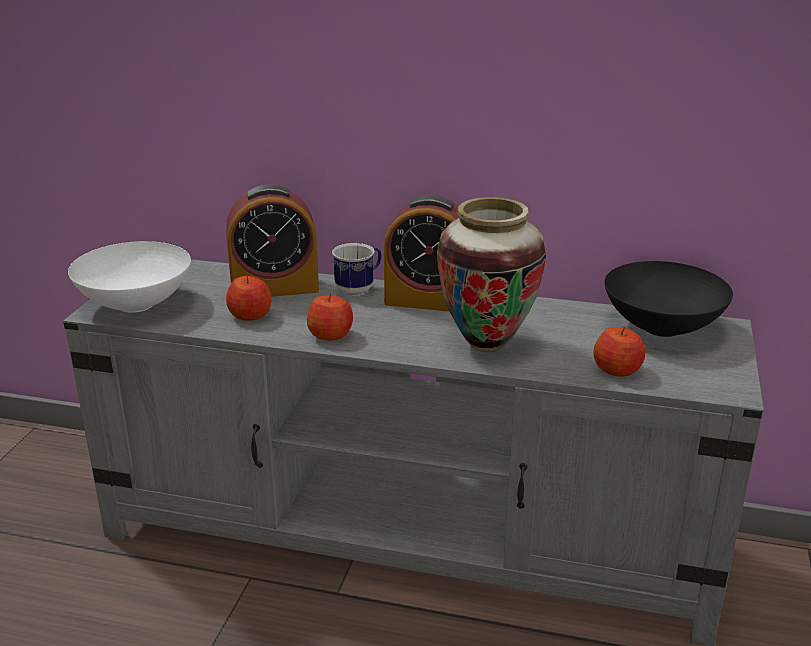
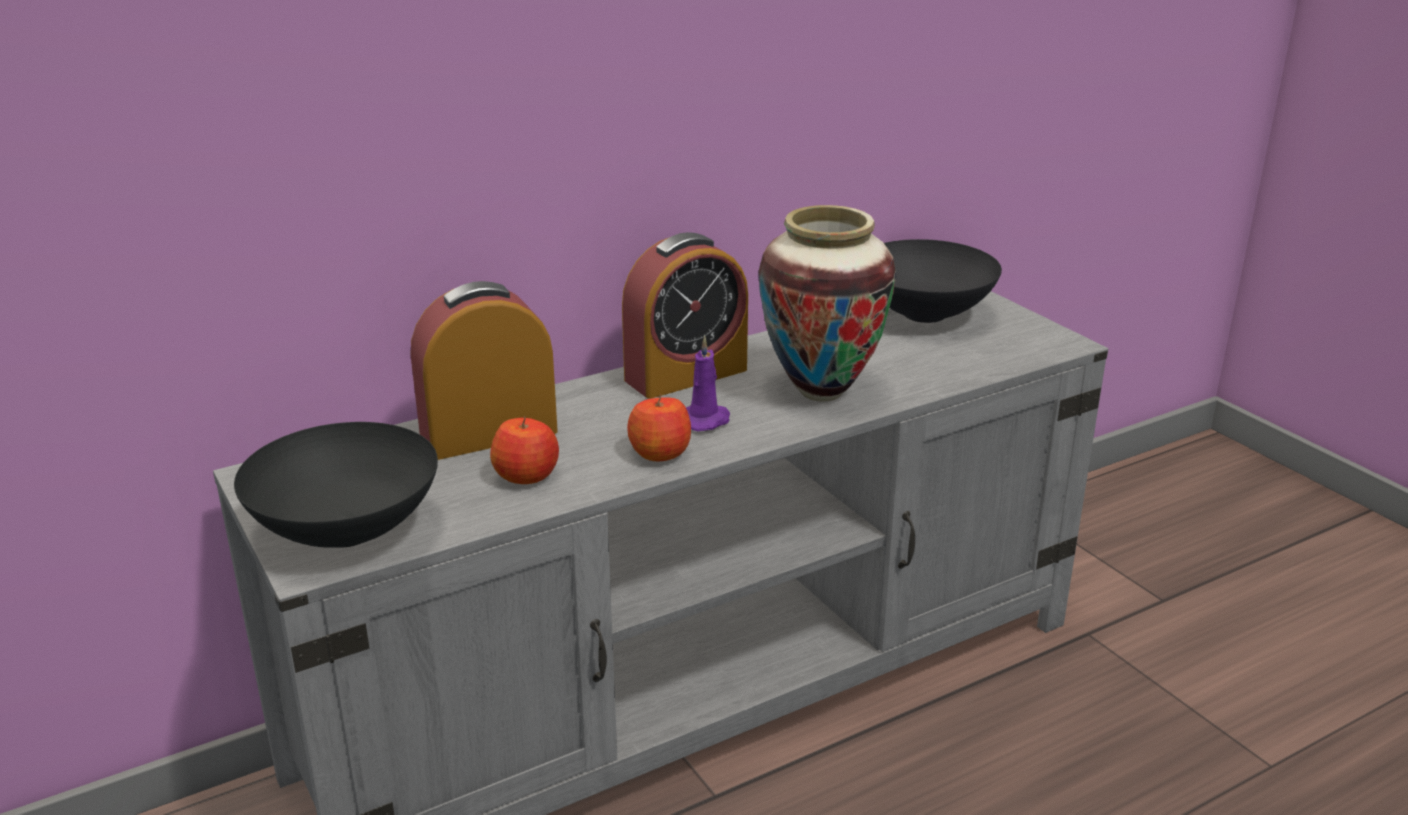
camera: 45 degrees left, 0 degrees up
(137, 304) = (349, 530): white bowl -> black bowl
(274, 288) = (489, 434): alarm clock -> alarm clock turned 150 degrees counterclockwise
(359, 289) = (588, 394): mug -> none
(389, 329) = (706, 420): none -> purple candle
(617, 370) = (963, 365): apple -> none

